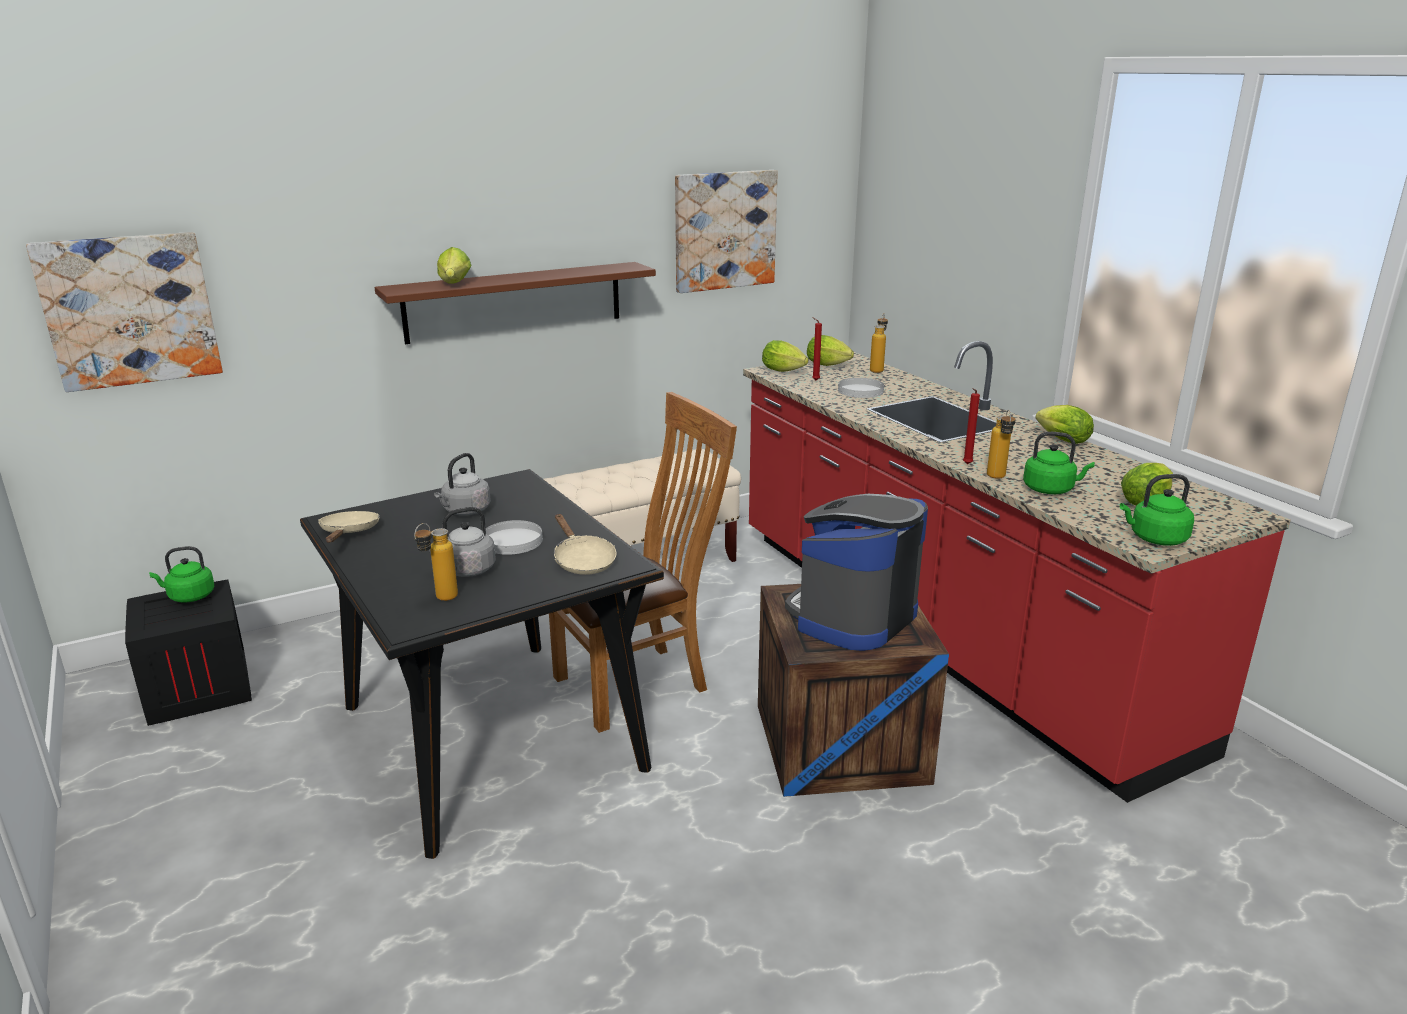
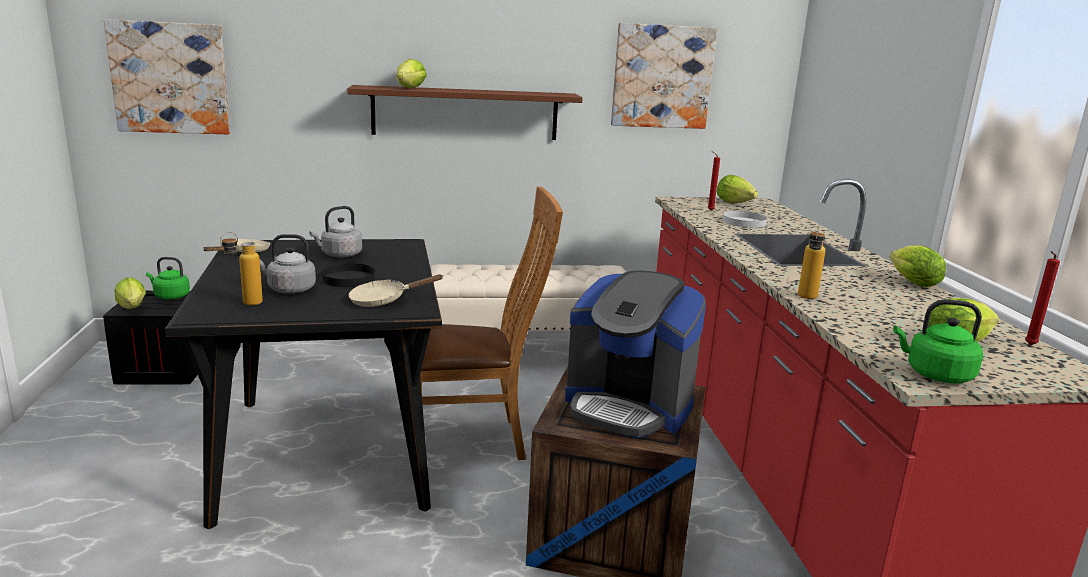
camera: 20 degrees right, 5 degrees down
(513, 541) = (348, 278): white plate -> black plate
(582, 561) = (383, 300): beige frying pan -> beige frying pan turned 75 degrees clockwise
(785, 371) = (690, 202): lettuce -> lettuce (133, 309)
(852, 616) = (628, 407): coffee machine -> coffee machine turned 120 degrees counterclockwise
(877, 369) = (778, 211): bottle -> none
(966, 464) = (785, 284): red candle -> red candle (1029, 345)
(1051, 489) = (855, 316): green kettle -> none

